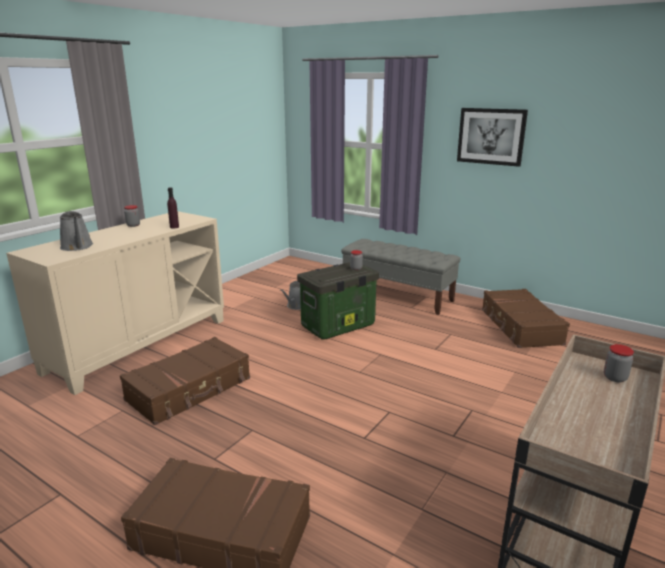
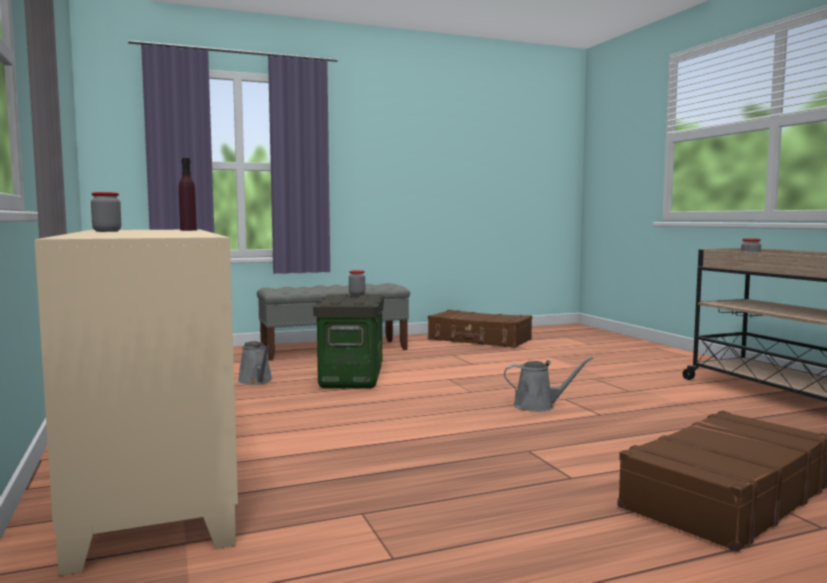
camera: 55 degrees left, 15 degrees down
(77, 247) = (152, 234): grey watering can -> grey watering can (538, 406)
(190, 390) = (375, 463): brown suitcase -> none
(491, 136) = (395, 151): picture -> none

